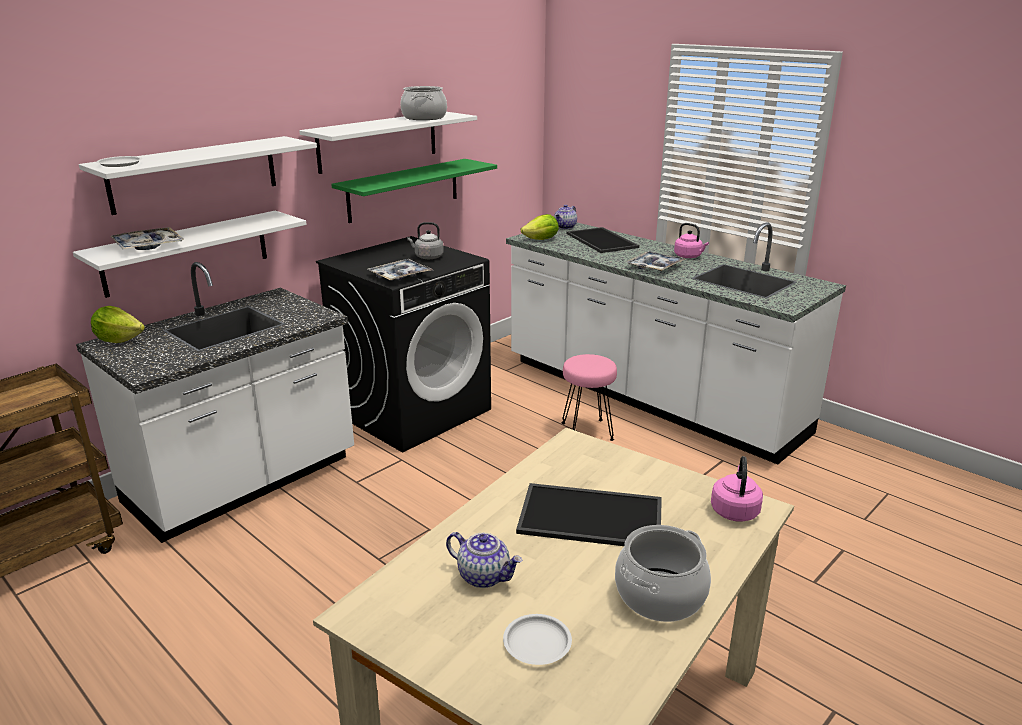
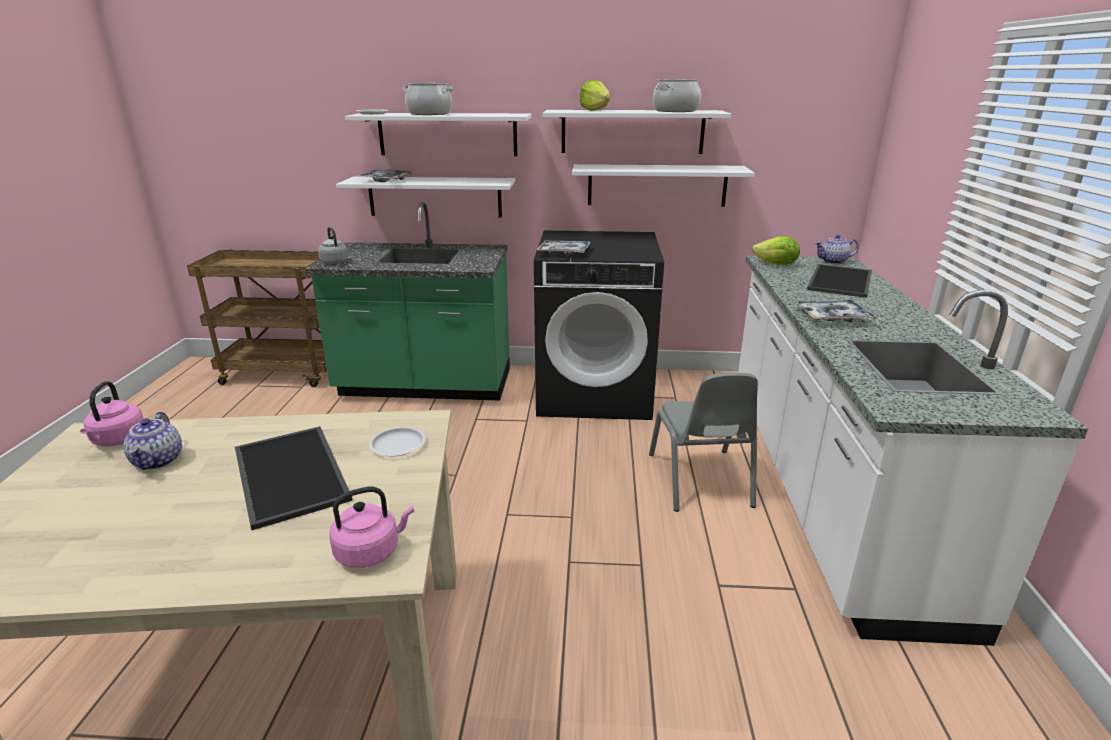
camera: 50 degrees right, 0 degrees up
(119, 339) = (363, 246): lettuce -> lettuce (595, 110)
(243, 482) = (425, 385): white counter -> green counter
(403, 190) = (657, 185): green shelf -> white shelf
(427, 257) = (620, 247): grey kettle -> grey kettle (334, 262)
(537, 643) = (61, 518): white plate -> white plate (398, 445)
(587, 432) = (700, 480): pink stool -> grey chair
(660, 595) = (164, 557): cooking pot -> cooking pot (429, 114)
(689, 256) = (908, 322): pink kettle -> pink kettle (117, 440)

